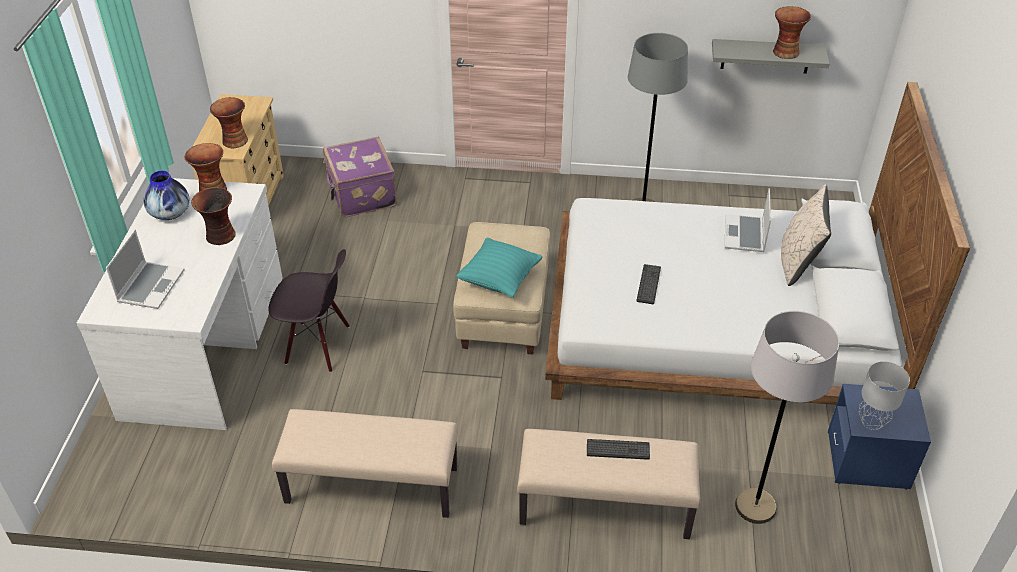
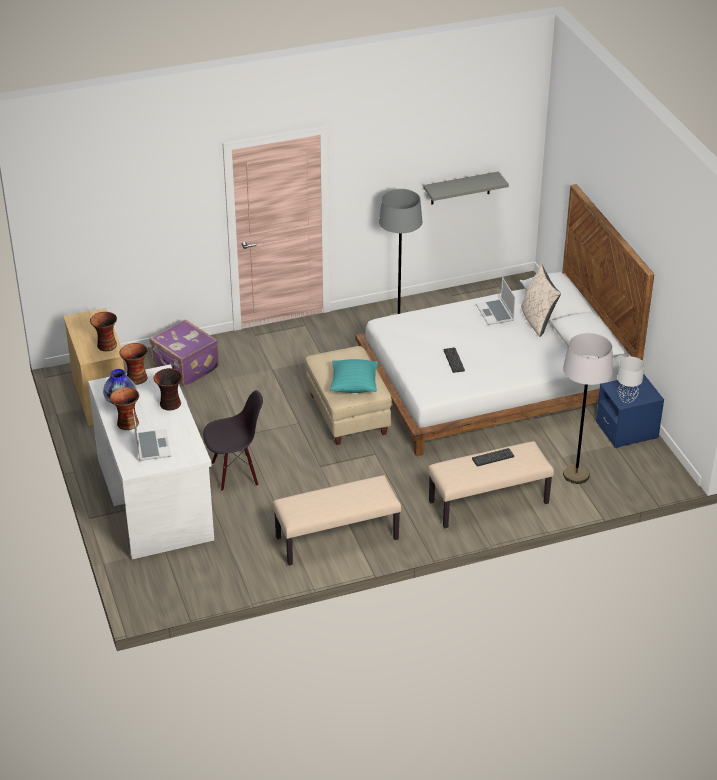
camera: 25 degrees left, 5 degrees down
(785, 52) = (476, 182): vase -> vase (127, 423)

